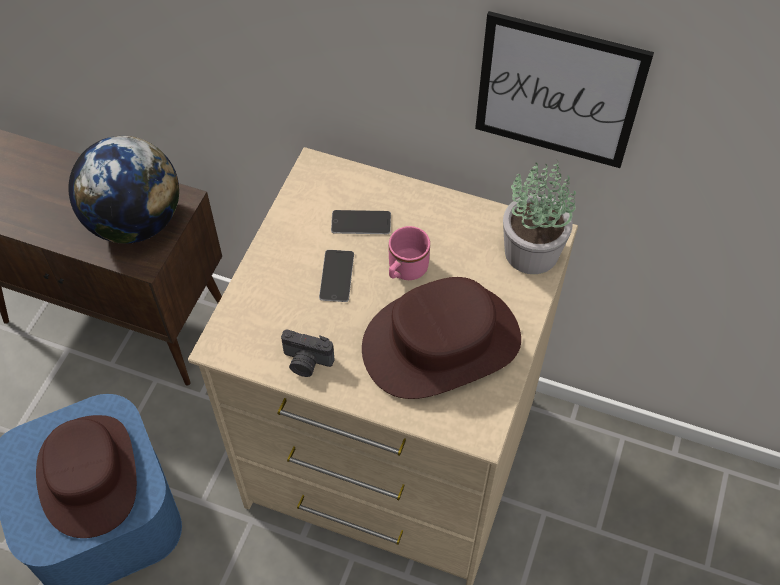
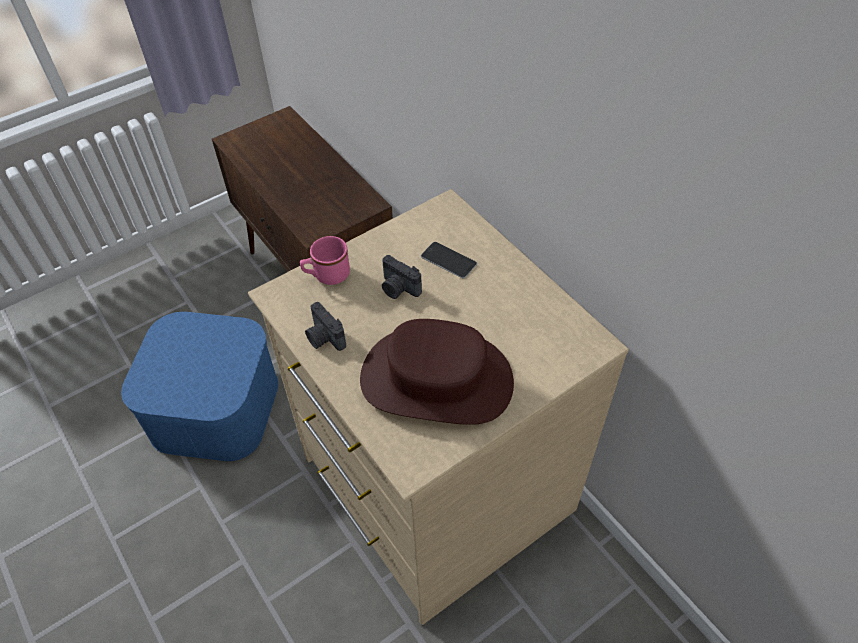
camera: 35 degrees right, 5 degrees down
(88, 475) = (203, 367): brown hat -> none
(135, 222) = (328, 204): globe -> none
(336, 276) = (398, 289): phone -> camera
(405, 271) = (453, 311): pink mug -> pink mug (327, 275)
(533, 252) = (570, 350): potted plant -> none
(558, 91) = (636, 201): picture -> none

